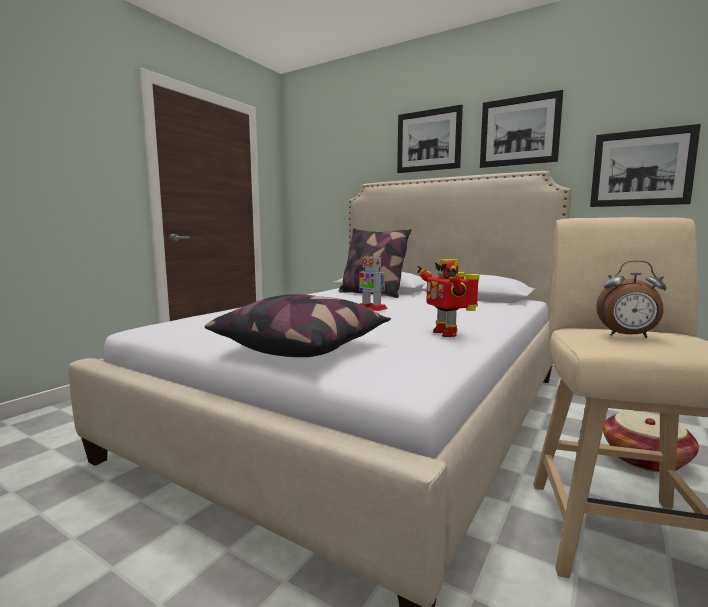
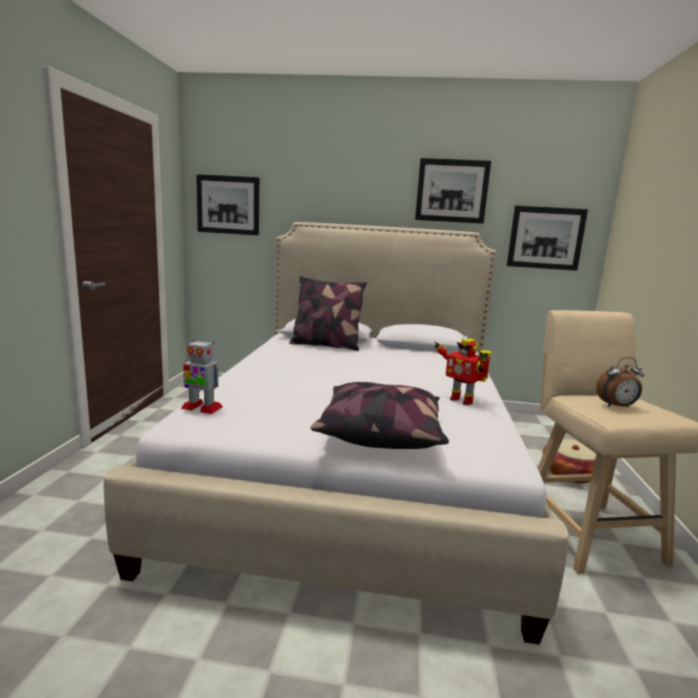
camera: 25 degrees left, 5 degrees up
(371, 308) = (359, 370): toy robot -> toy robot (201, 407)
(428, 140) = (364, 185): picture -> picture (228, 205)

